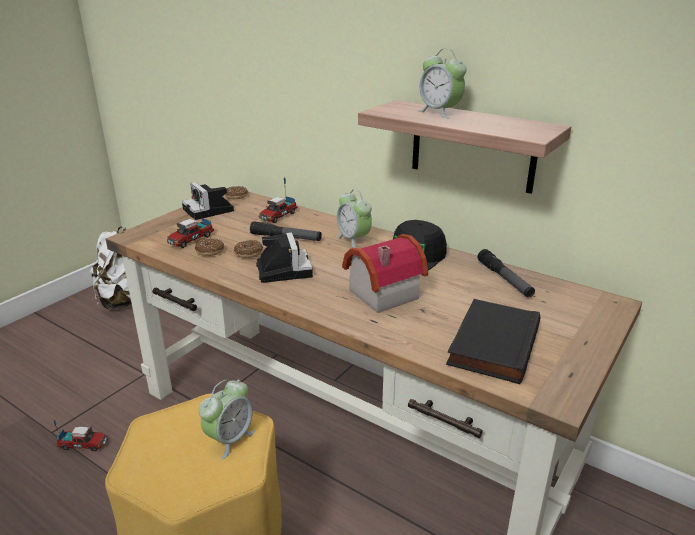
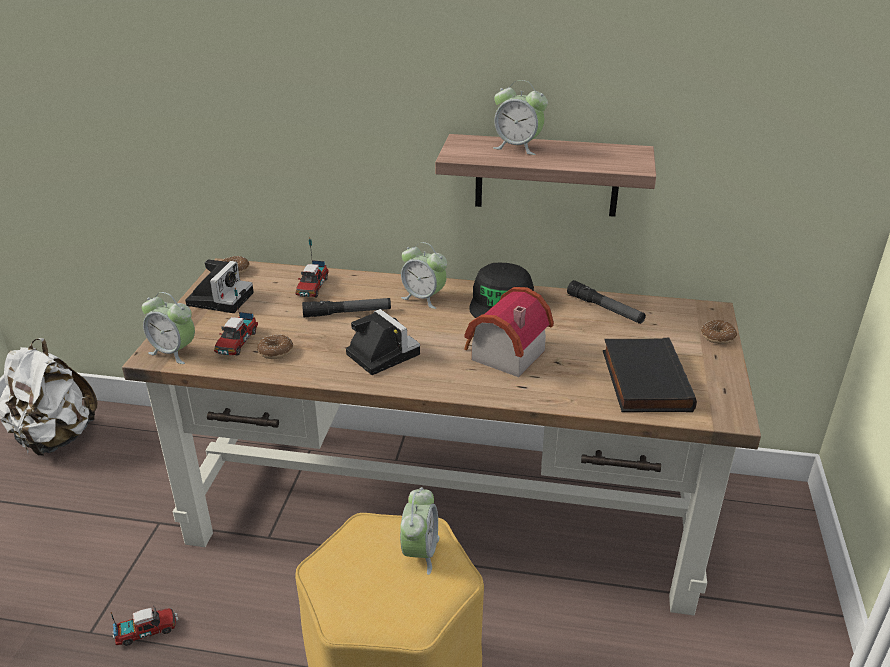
camera: 25 degrees left, 5 degrees up
(145, 236) = (174, 352): none -> alarm clock
(209, 210) = (220, 297): camera -> camera turned 105 degrees counterclockwise
(248, 253) = (323, 343): donut -> donut (718, 337)

